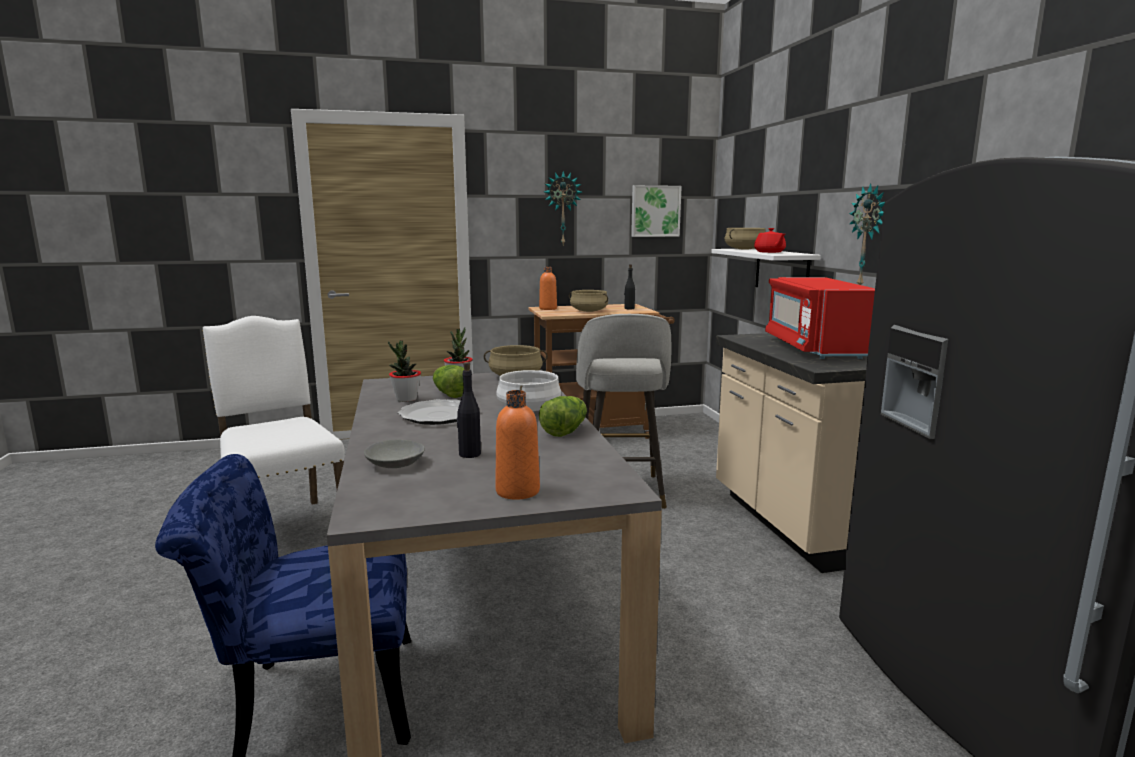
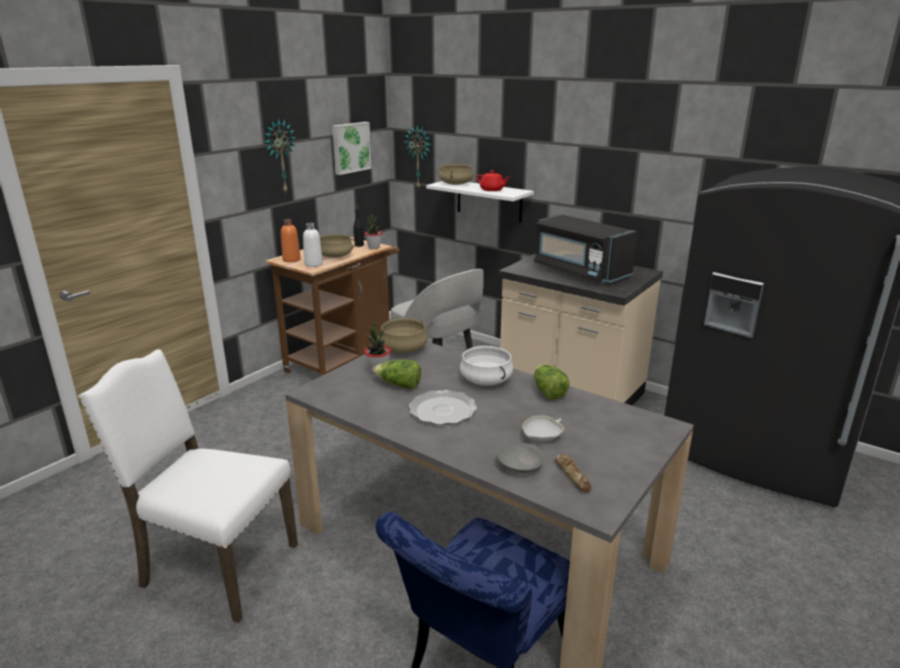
camera: 40 degrees left, 10 degrees up
(406, 399) = (380, 403): potted plant -> potted plant (374, 247)
(417, 486) = (572, 476): none -> bread
(469, 454) = (542, 436): black bottle -> white bowl
(517, 491) = (627, 452): orange bottle -> none
(557, 312) = (313, 264): none -> white bottle
(815, 348) = (579, 271): red microwave -> black microwave
(868, 236) = (583, 181): wall clock -> wall clock (419, 157)

